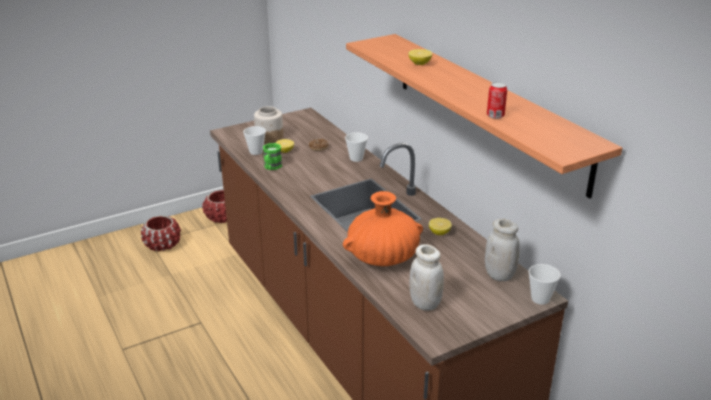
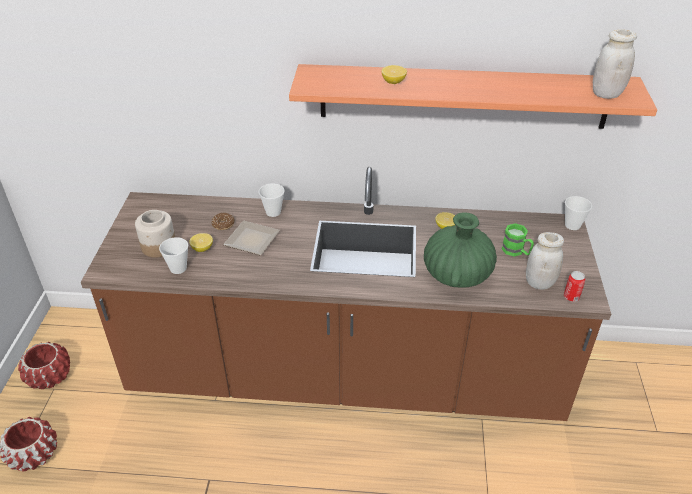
camera: 55 degrees left, 10 degrees up
(271, 167) = (225, 271): green mug -> green mug (516, 251)
(314, 164) = (252, 241): none -> plate
(383, 258) = (457, 274): orange vase -> green vase
(495, 115) = (544, 96): can -> can (571, 297)
(499, 275) = (529, 228): white jar -> white jar (606, 94)

